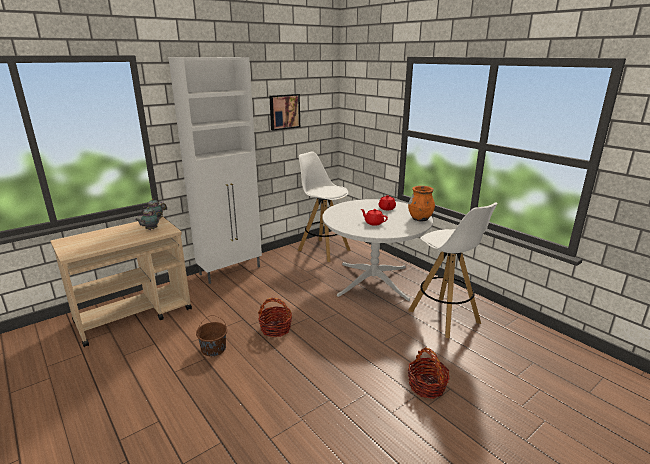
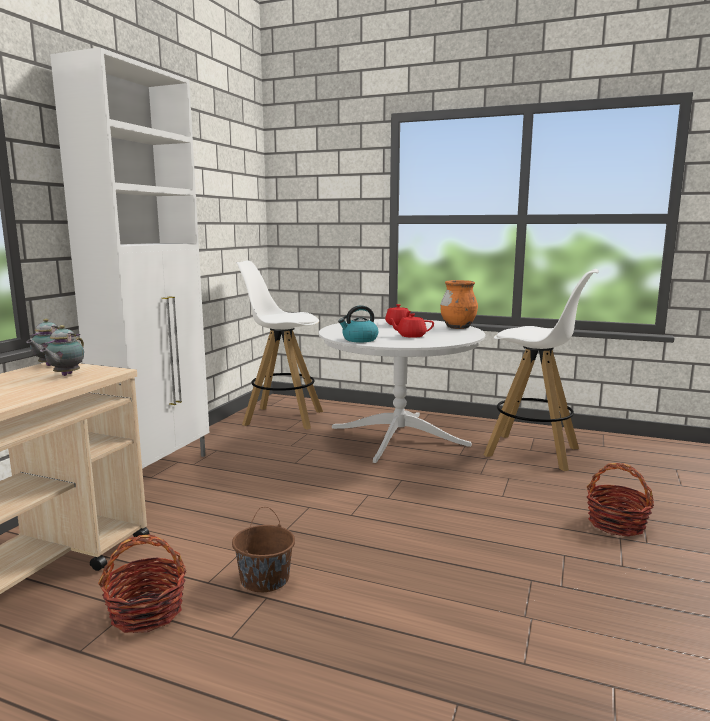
camera: 30 degrees left, 10 degrees down
(276, 329) = (336, 522): basket -> basket (147, 612)
(284, 111) = (207, 193): picture -> none
(337, 221) = (359, 340): none -> kettle

